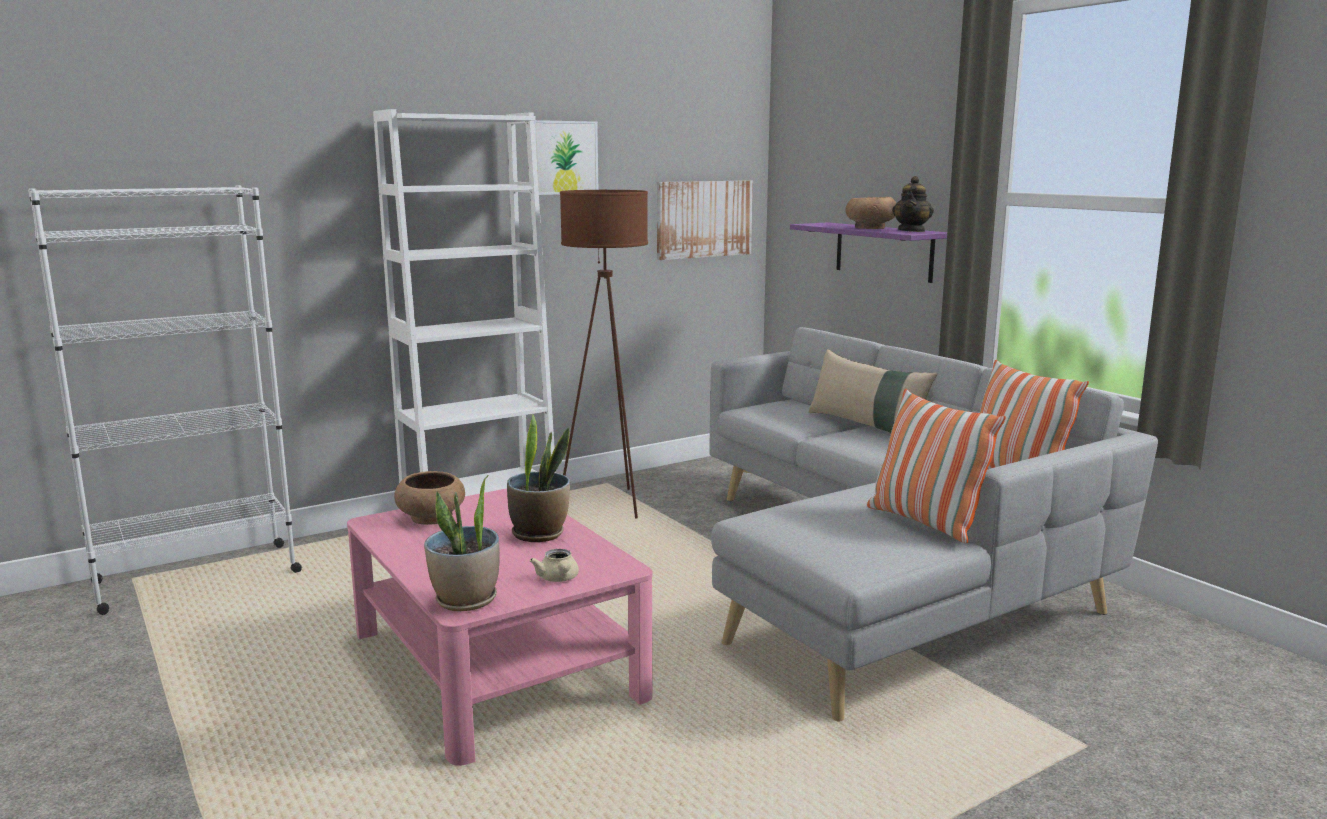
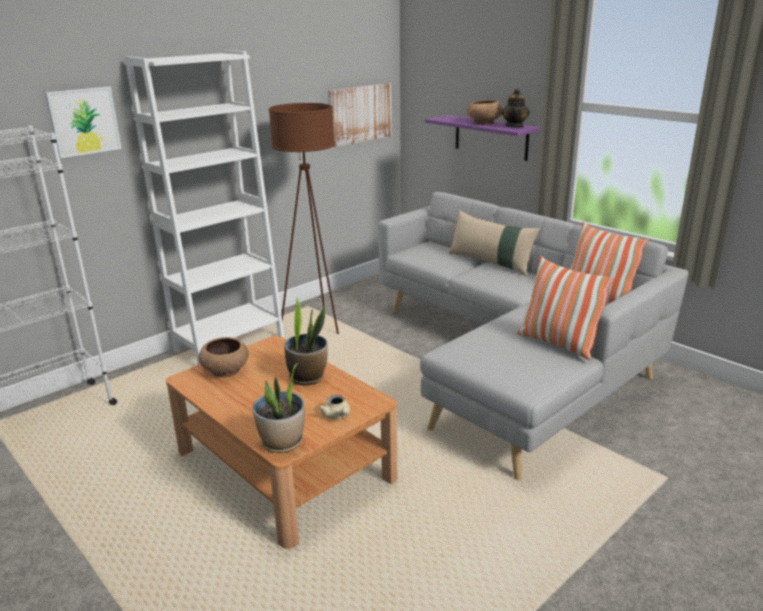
camera: 10 degrees left, 10 degrees up
(496, 664) = (285, 464): pink coffee table -> brown coffee table
(564, 157) = (264, 78): picture -> picture (84, 121)

